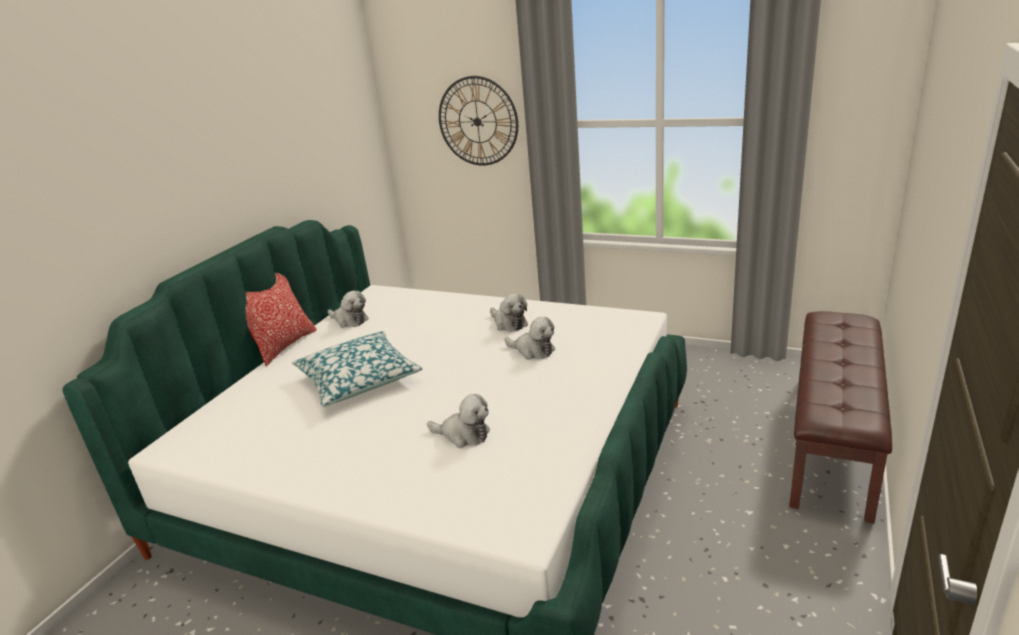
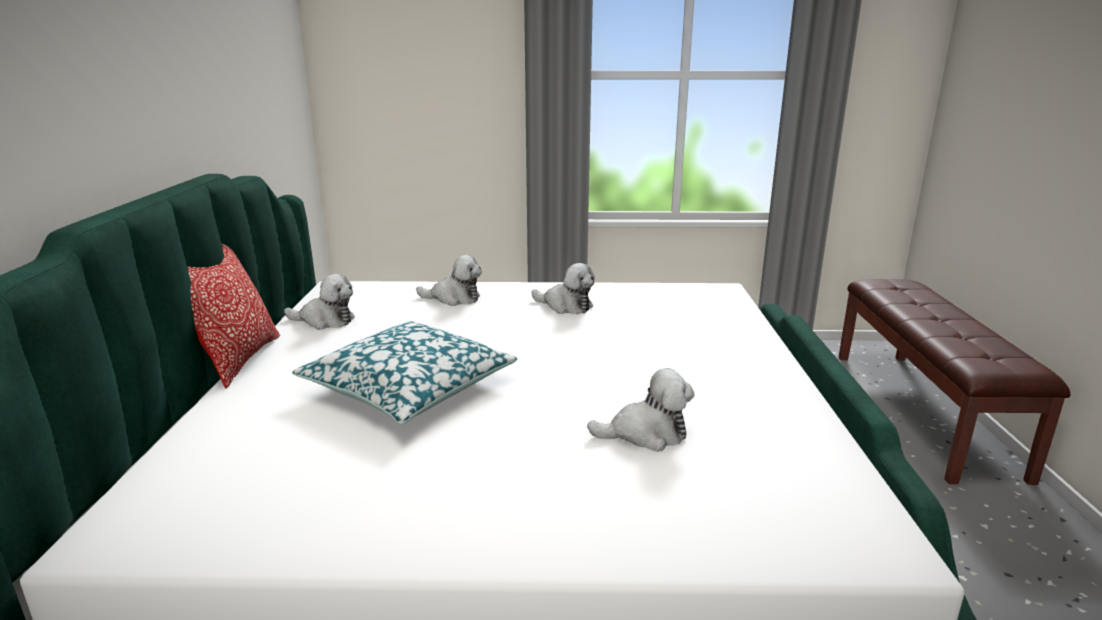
camera: 25 degrees left, 5 degrees down
(477, 121) = (451, 70): wall clock -> none
(533, 350) = (630, 330): plush toy -> plush toy (454, 298)

